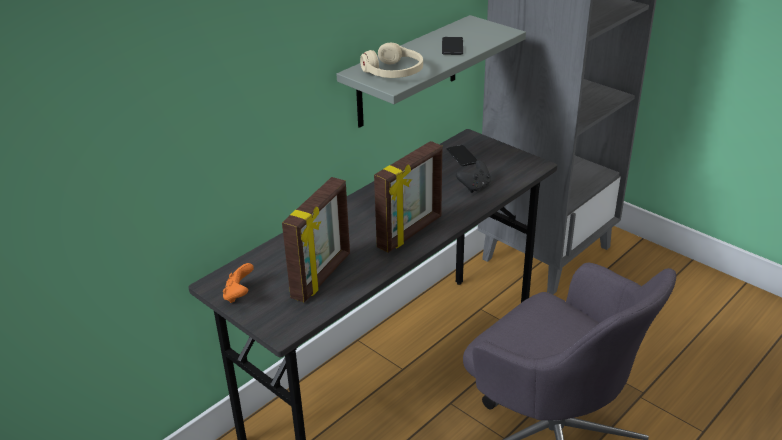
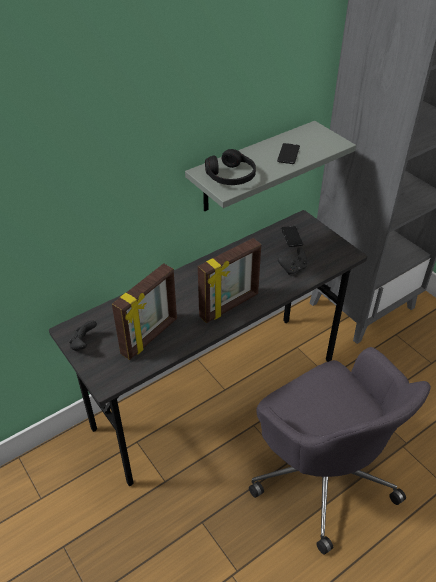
camera: 10 degrees right, 10 degrees up
(239, 294) = (83, 343): orange game controller -> black game controller
(393, 72) = (231, 176): beige headphones -> black headphones

